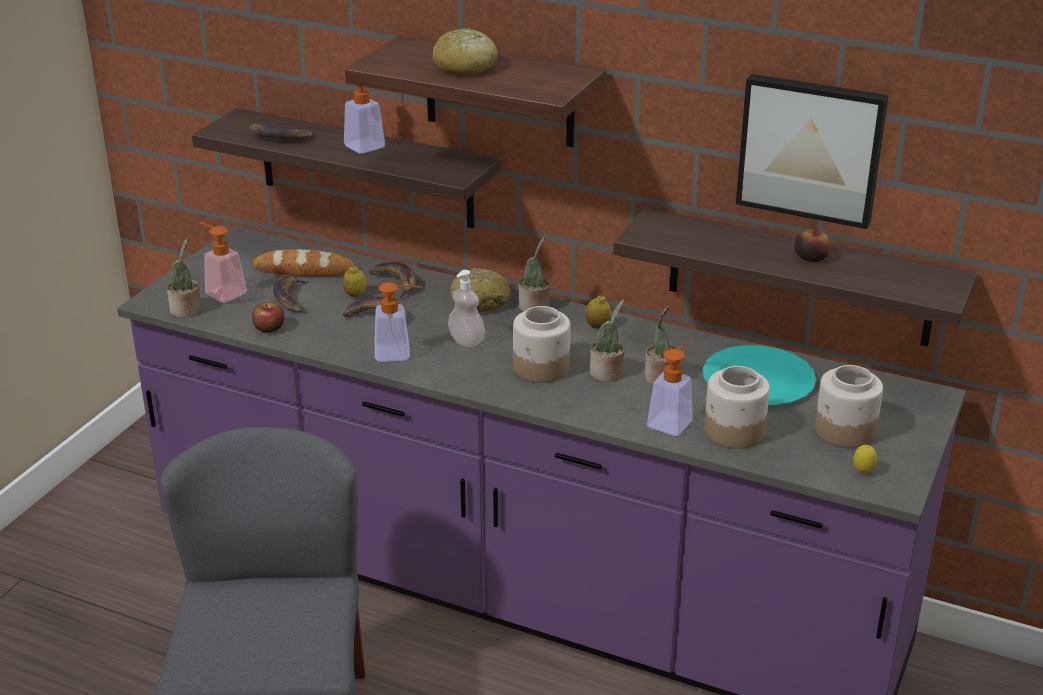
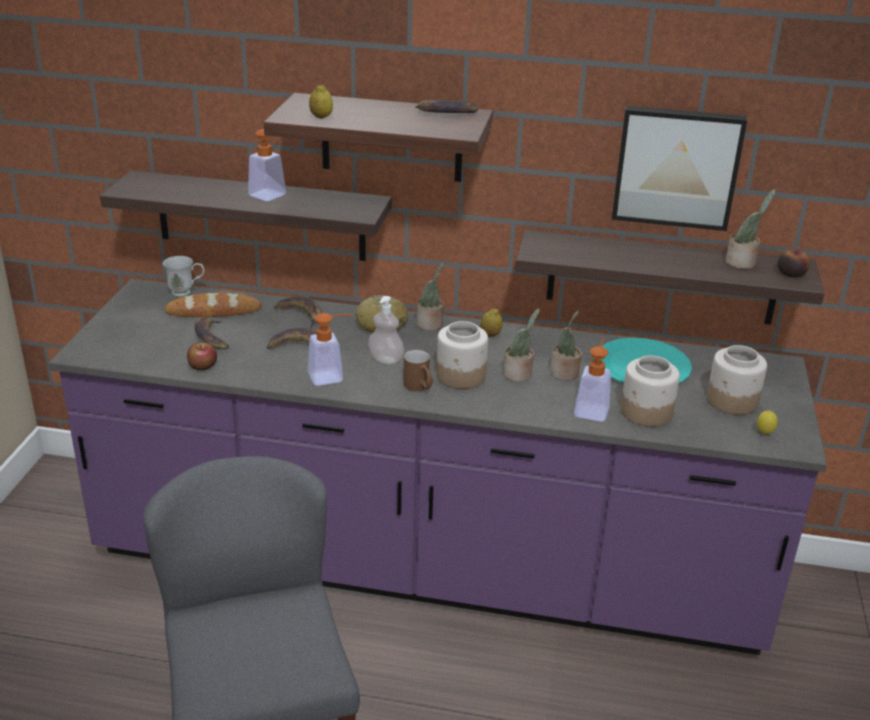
camera: 15 degrees left, 0 degrees up
(187, 311) = (118, 358): potted plant -> potted plant (742, 263)
(221, 292) = (144, 338): soap dispenser -> none
(278, 138) = (184, 193): banana -> banana (445, 113)
(285, 247) = (186, 293): none -> white mug
(355, 295) = (269, 329): lemon -> lemon (321, 117)
(465, 67) = (371, 115): bread -> none
(489, 376) = (419, 388): none -> brown mug
(811, 257) = (683, 259): apple -> apple (791, 274)

